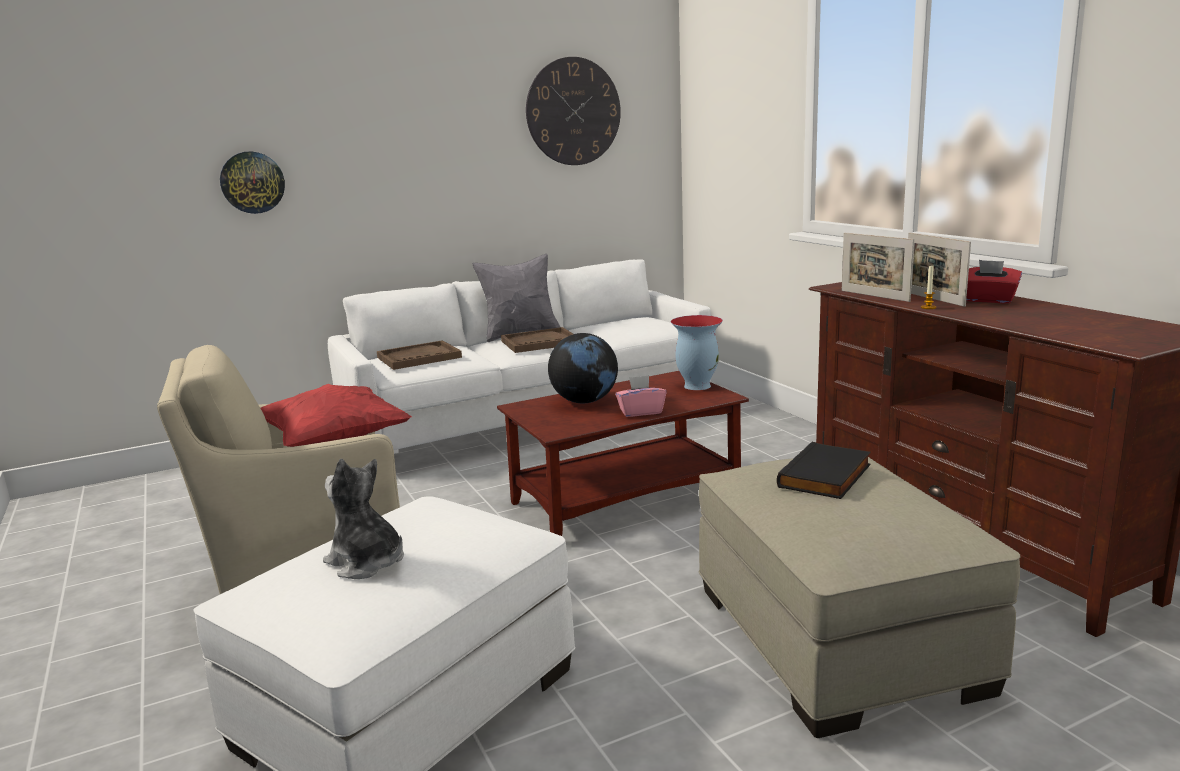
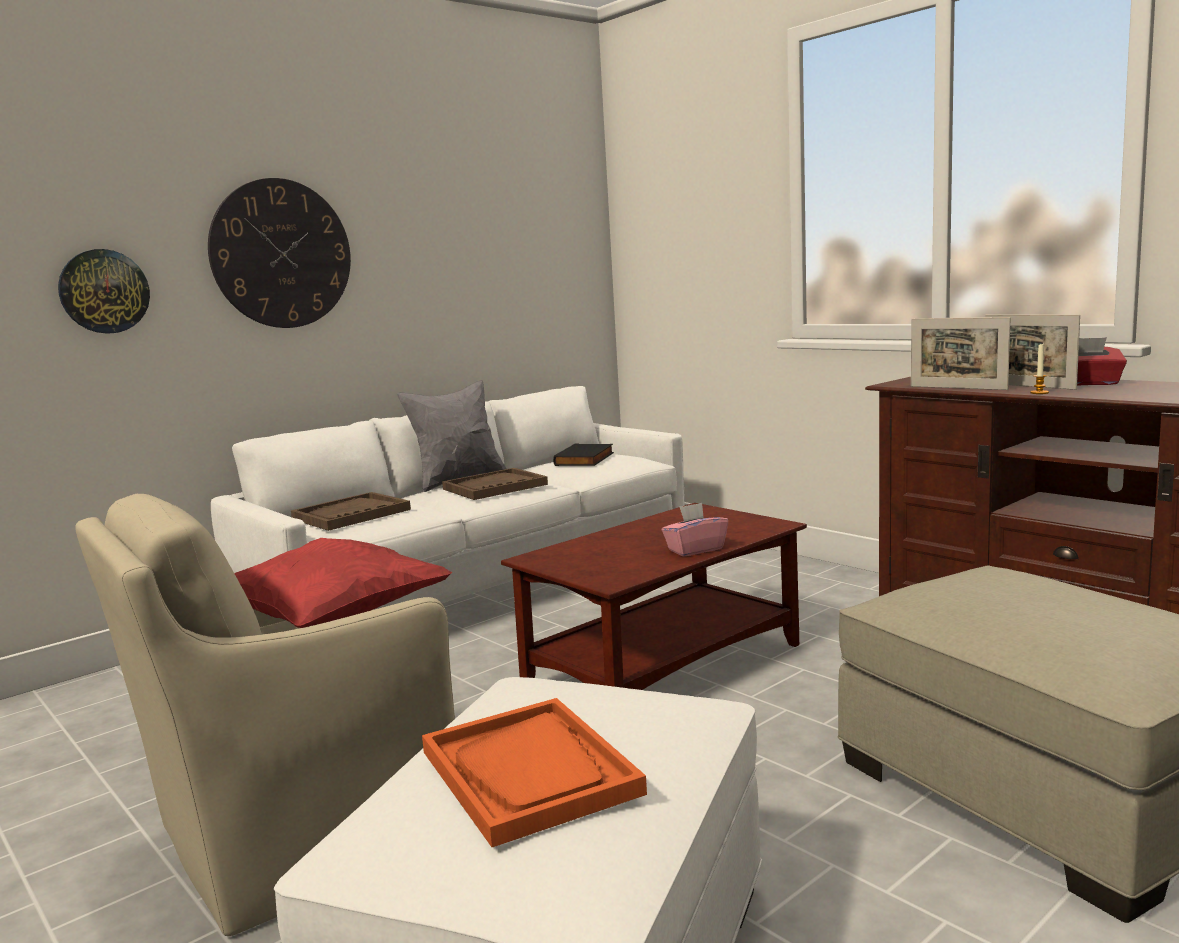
camera: 15 degrees left, 5 degrees down
(367, 562) = (529, 772): plush toy -> orange tray
(573, 111) = (497, 211): wall clock -> wall clock (281, 254)
(584, 401) = (612, 545): globe -> none
(696, 386) = (731, 517): vase -> none
(827, 477) = (1013, 592): black book -> black book (585, 459)

